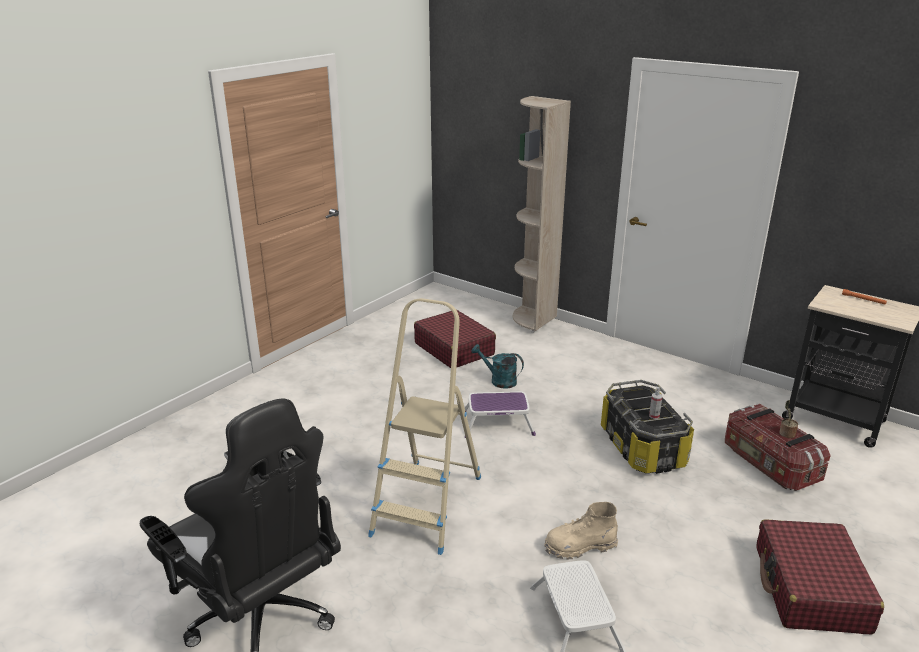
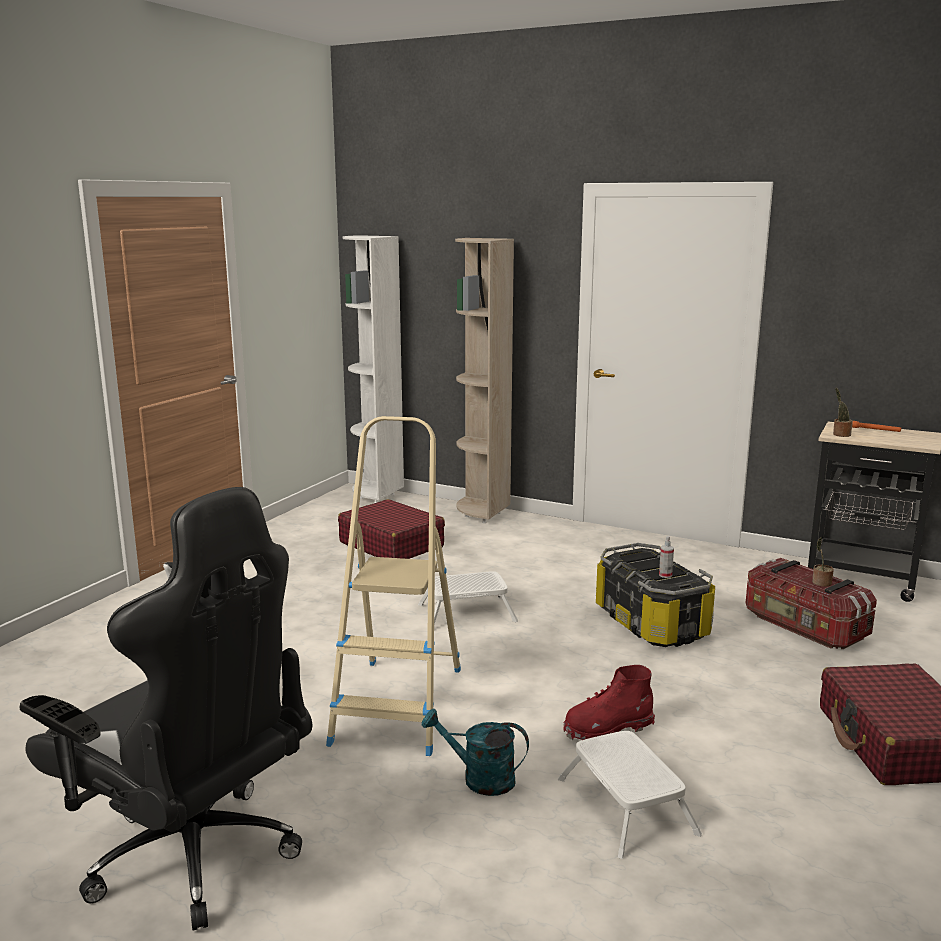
camera: 10 degrees left, 10 degrees down
(451, 297) = (374, 496): none -> white bookcase
(498, 423) = (467, 613): purple step ladder -> white step ladder
(499, 380) = (456, 571): turquoise watering can -> turquoise watering can (479, 778)
(580, 546) = (607, 729): beige boot -> red boot
(829, 303) = (840, 434): none -> potted plant

